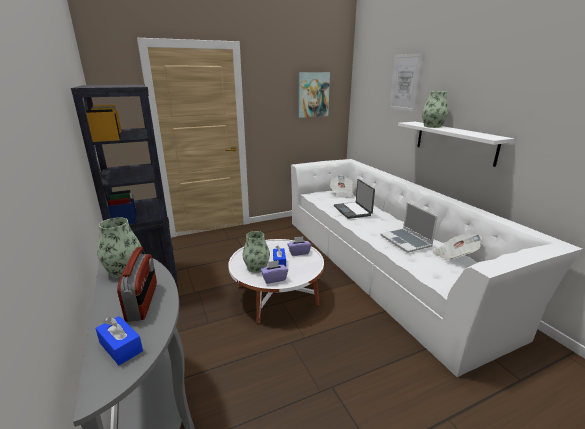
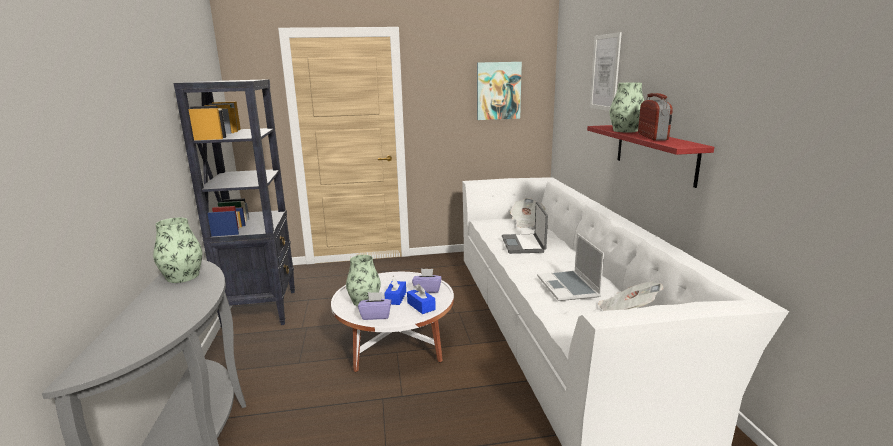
camera: 15 degrees right, 5 degrees down
(121, 347) = (125, 342): blue tissue box -> blue tissue box (421, 306)
(143, 302) = (176, 306): radio -> radio (653, 137)
(454, 142) = (654, 153): white shelf -> red shelf

